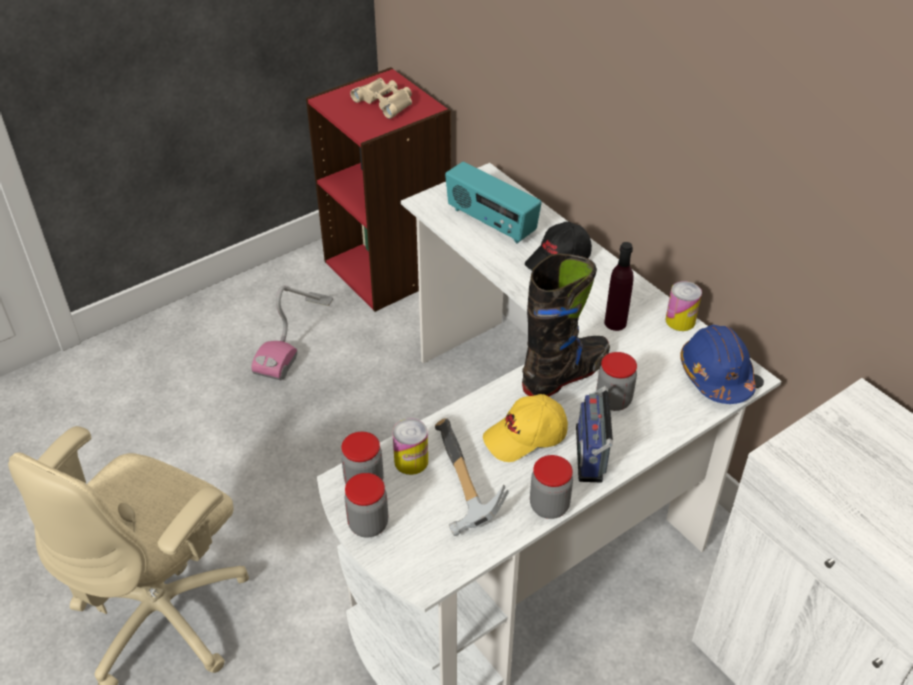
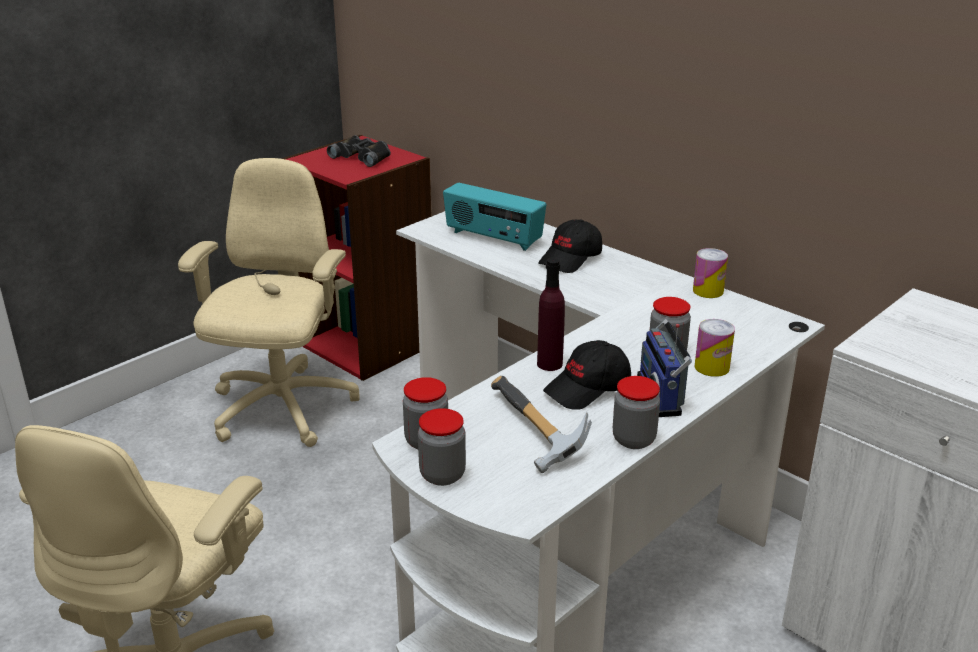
camera: 10 degrees left, 15 degrees down
(295, 337) = (281, 410): vacuum cleaner -> beige office chair
(385, 102) = (363, 156): beige binoculars -> black binoculars
(411, 461) = (473, 419): can -> can (712, 367)
(526, 437) = (588, 389): yellow cap -> black cap
(565, 374) = (610, 339): black boot -> none
(615, 323) = (645, 297): purple bottle -> purple bottle (549, 364)
(716, 375) = (760, 326): blue hard hat -> none

